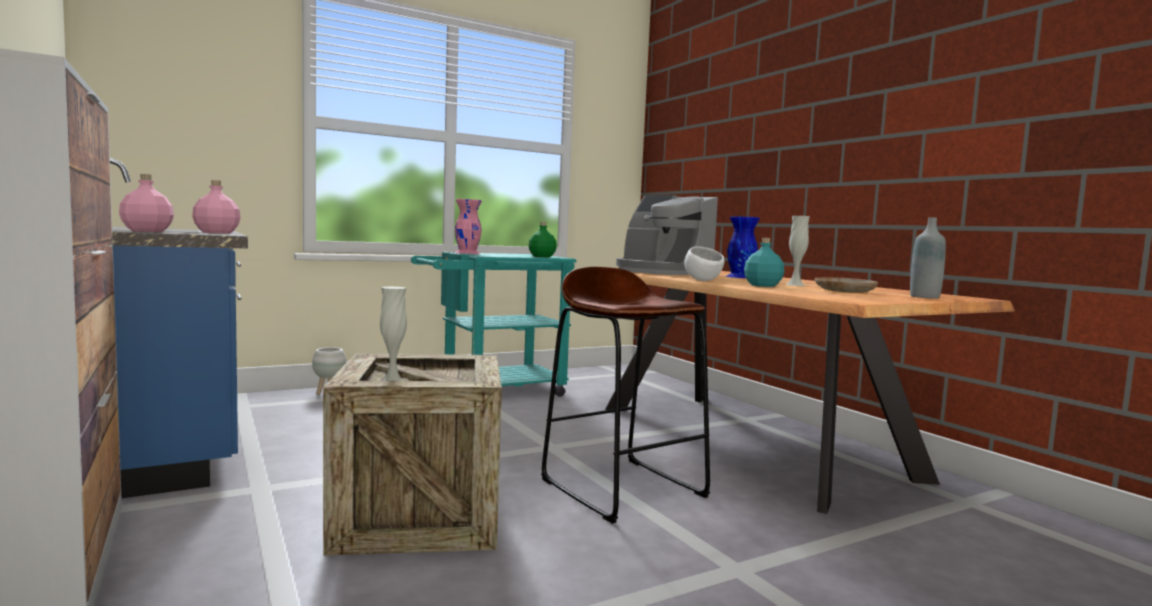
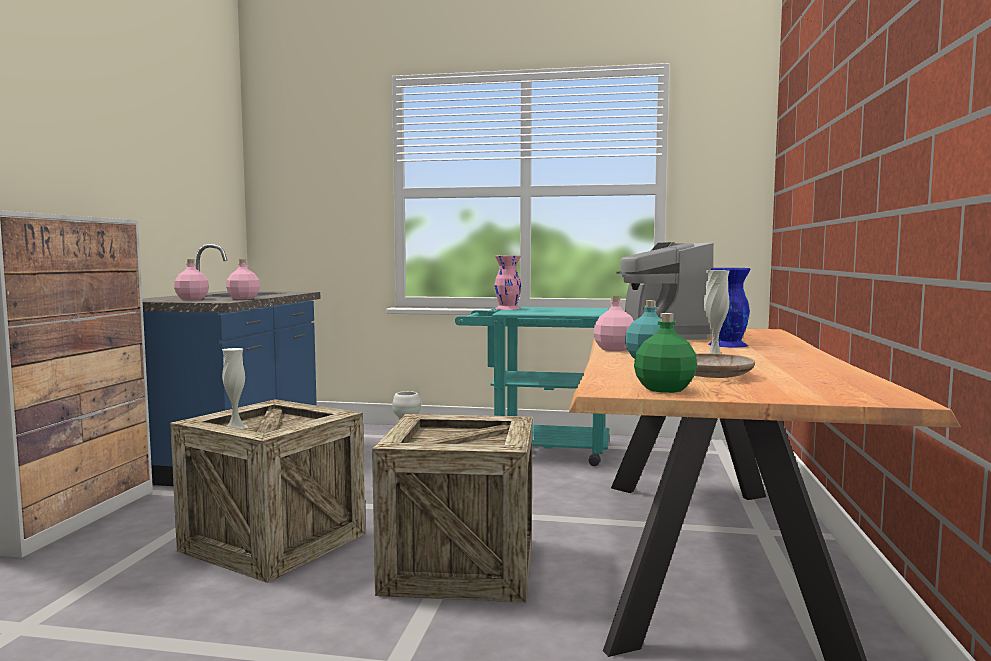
camera: 40 degrees right, 0 degrees up
(541, 256) = (575, 312): green bottle -> green bottle (663, 389)
(623, 488) = (460, 565): brown stool -> crate
(702, 280) = (615, 349): white bowl -> pink bottle
(924, 297) = (794, 391): grey bottle -> none

